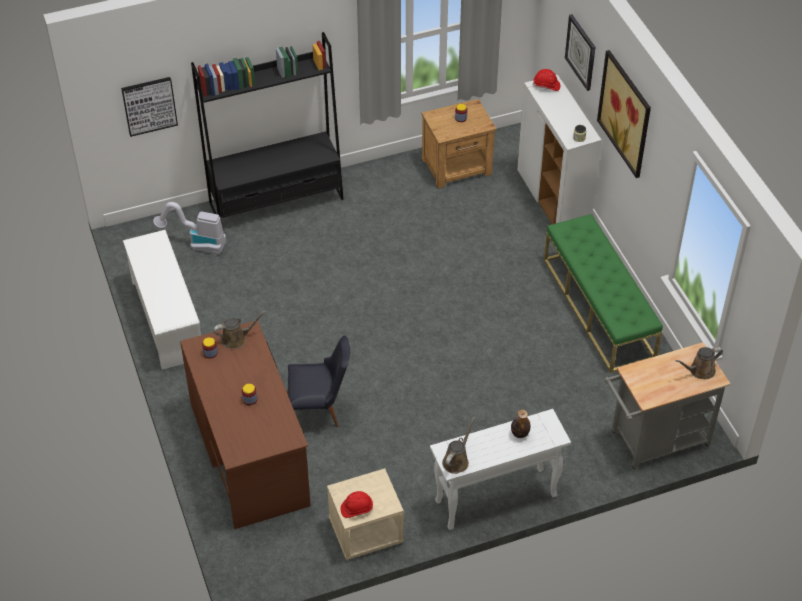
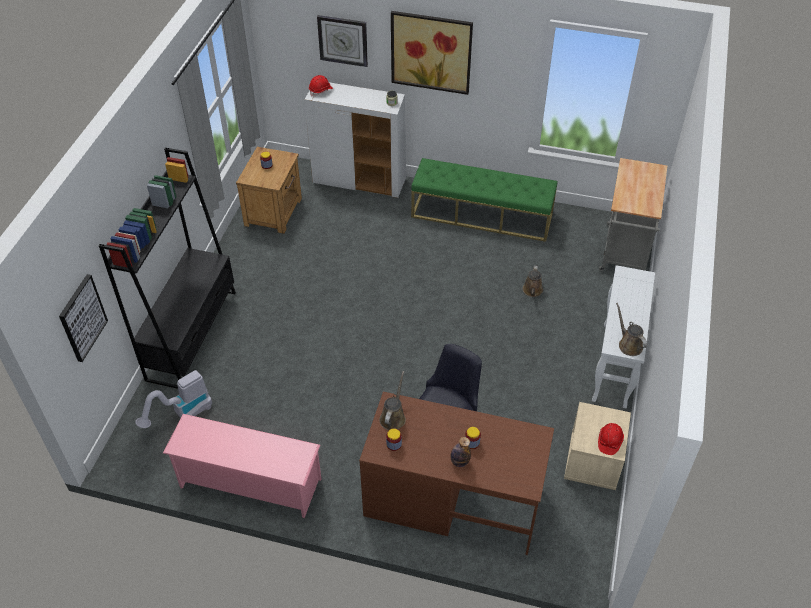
camera: 55 degrees left, 0 degrees up
(167, 319) = (249, 483): white shoe rack -> pink shoe rack
(519, 434) = (627, 295): bottle -> bottle (459, 461)
(700, 371) = (645, 172): brown watering can -> brown watering can (532, 291)

